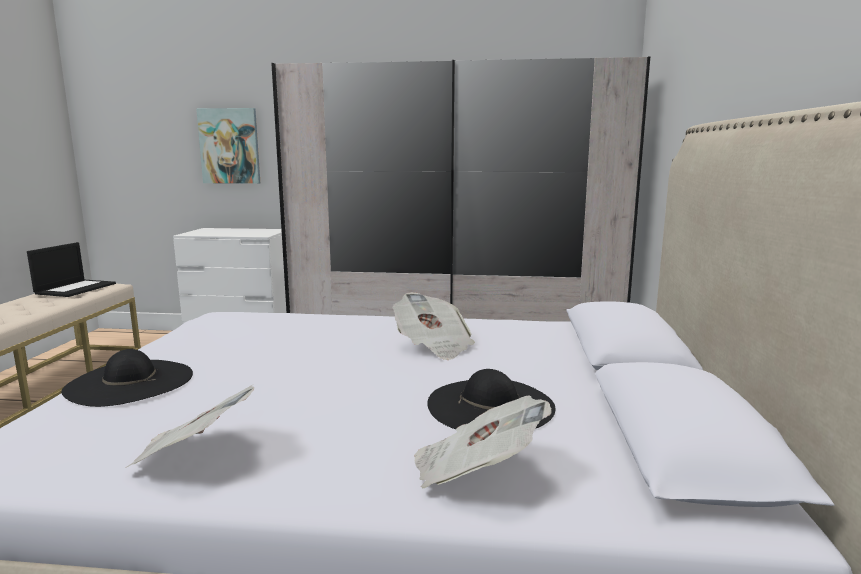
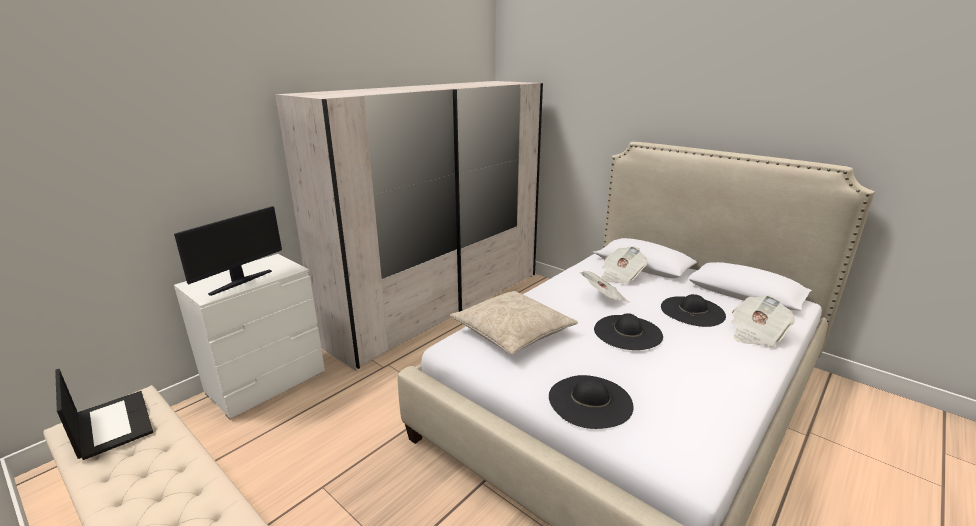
camera: 55 degrees left, 10 degrees up
(195, 455) = (714, 393): newspaper -> newspaper (620, 276)
(222, 233) = (240, 282): none -> monitor
(230, 146) = (192, 181): picture -> none
(273, 325) = (512, 331): none -> beige pillow
(339, 373) = (628, 332): none -> black hat

